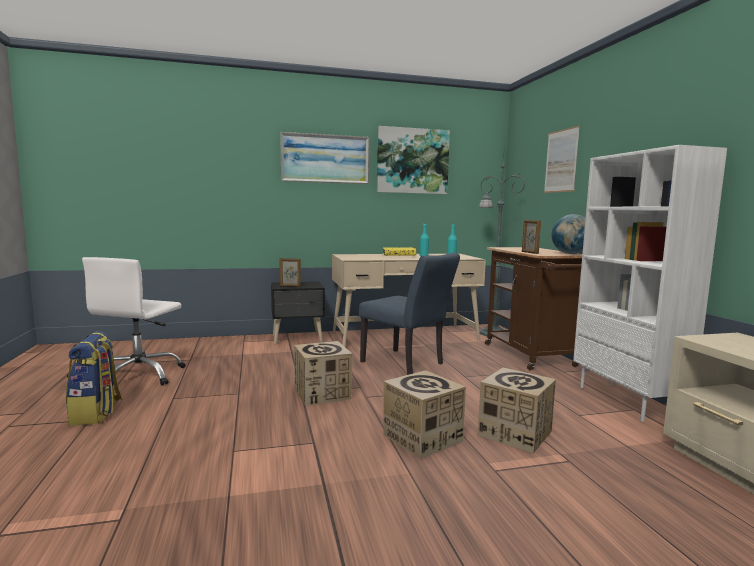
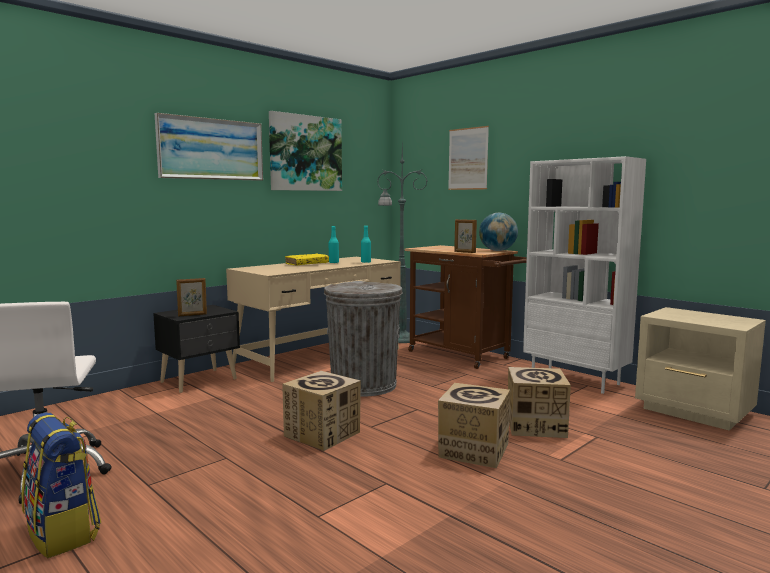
camera: 30 degrees left, 0 degrees up
(407, 364) = (363, 385): blue chair -> grey trash can

